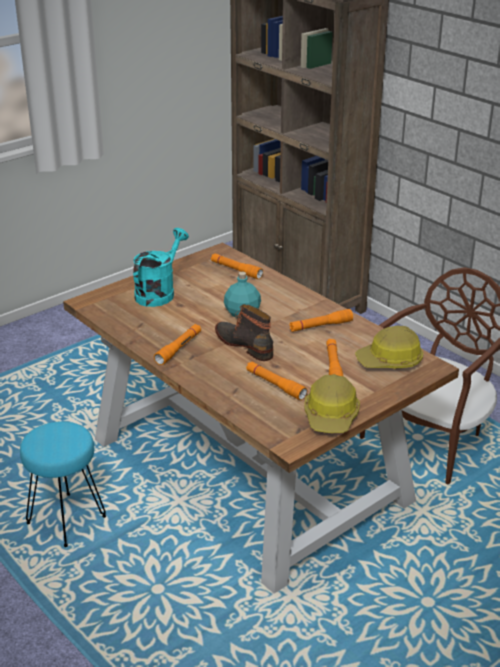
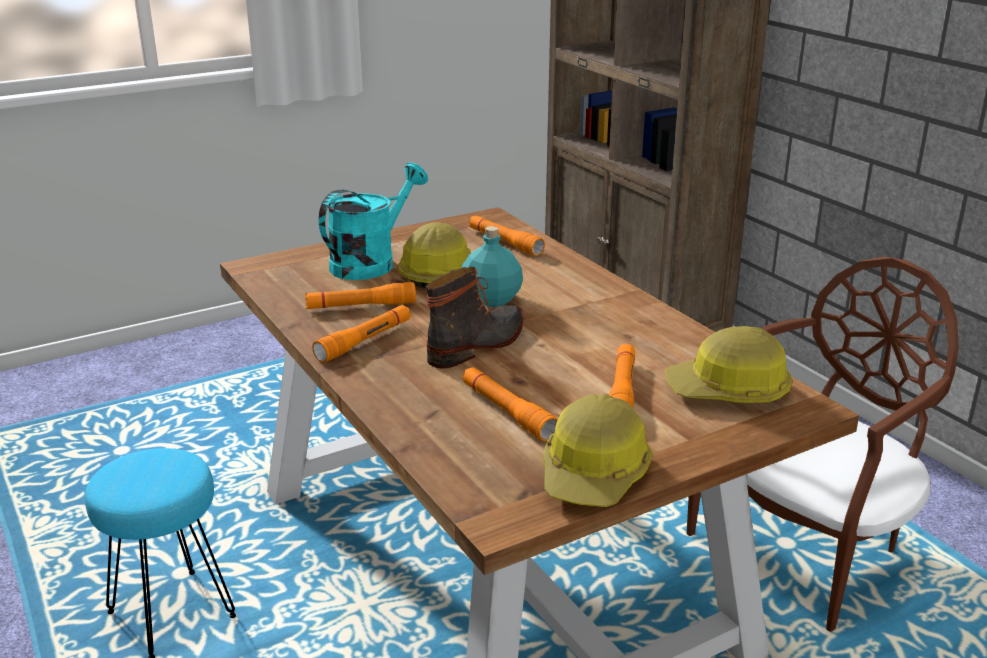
camera: 10 degrees right, 5 degrees down
(203, 297) = (437, 273): none -> hard hat
(245, 344) = (478, 344): boot -> boot turned 75 degrees clockwise
(320, 326) = (617, 328): orange flashlight -> orange flashlight (361, 306)

